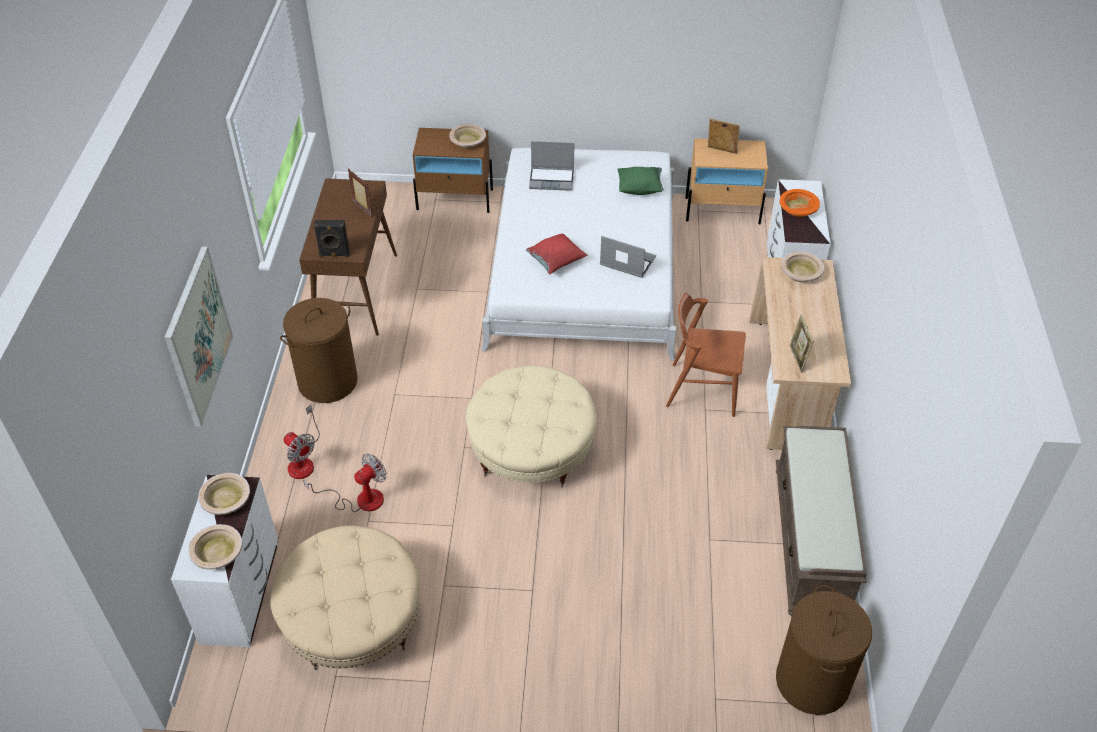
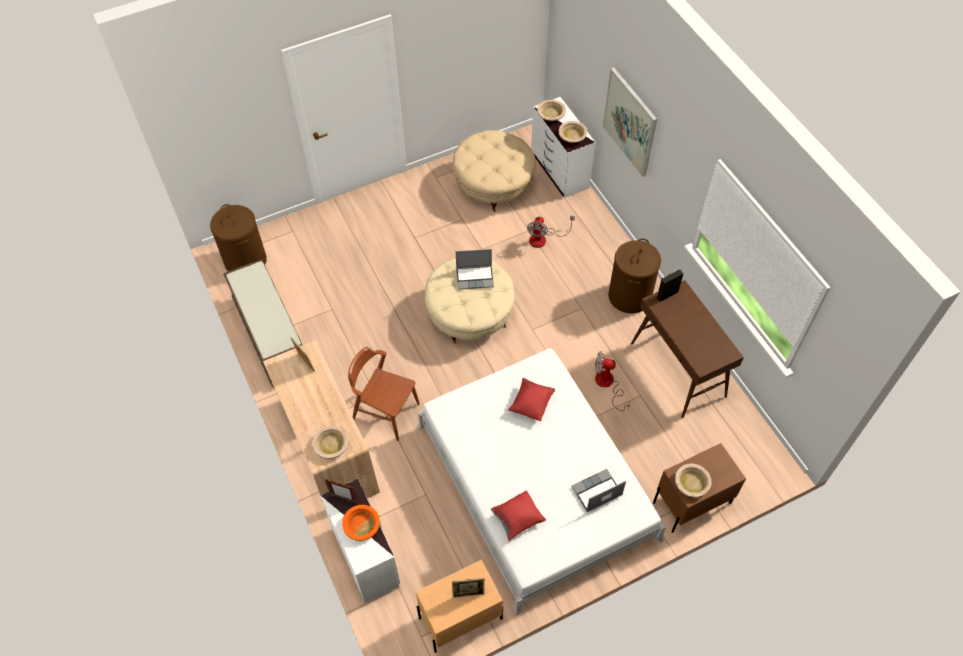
camera: 150 degrees right, 10 degrees up
(303, 460) = (594, 244): fan -> fan (607, 385)
(362, 210) = (687, 341): picture frame -> picture frame (344, 499)
(626, 262) = (480, 431): laptop -> laptop (475, 277)
(640, 189) = (517, 519): green pillow -> red pillow
(702, 389) = (385, 412): brown chair -> brown chair turned 135 degrees counterclockwise

